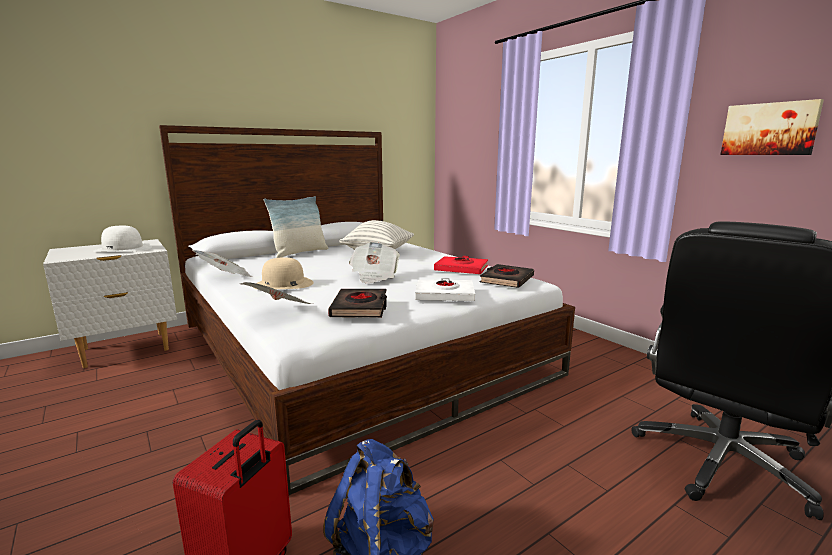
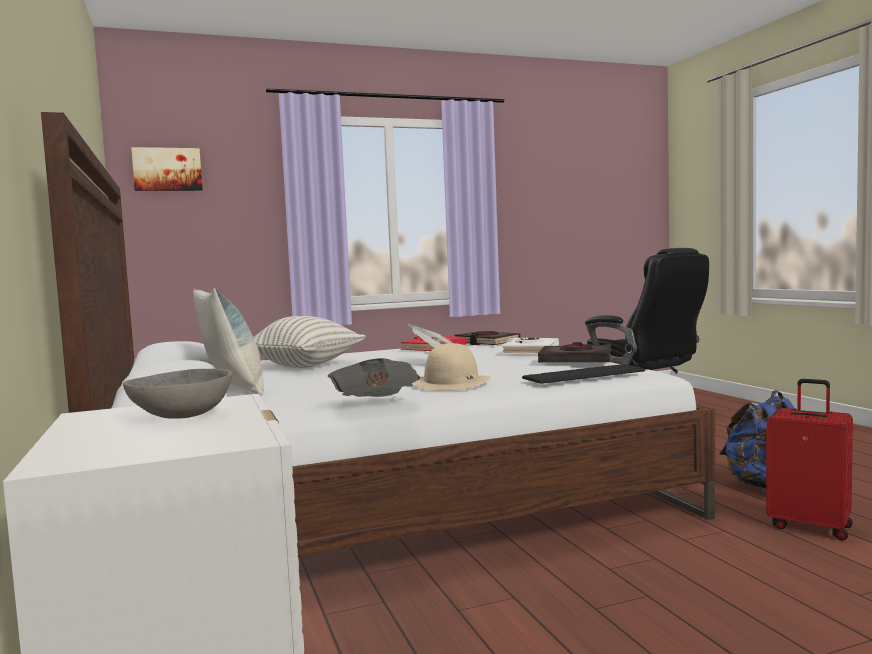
camera: 75 degrees left, 10 degrees down
(123, 249) = (181, 416): white hat -> grey bowl
(280, 311) = (581, 374): newspaper -> keyboard
(769, 129) = (534, 207): picture -> picture (167, 169)

